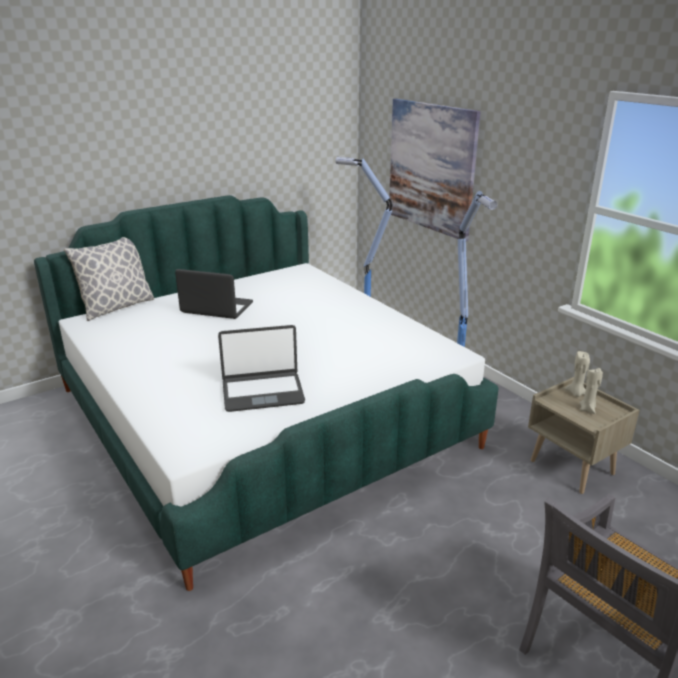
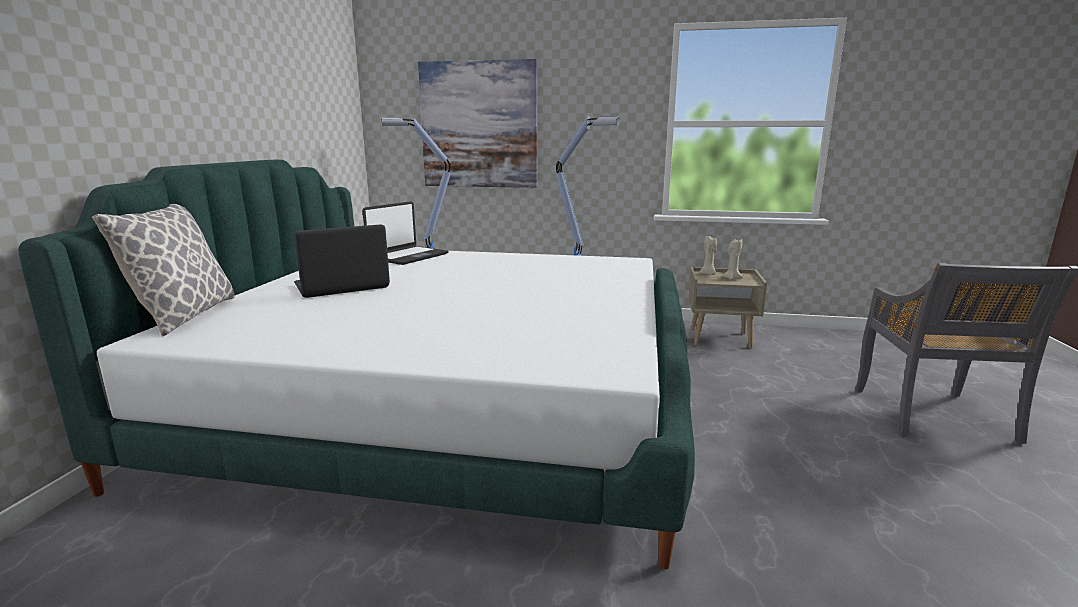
camera: 45 degrees left, 10 degrees down
(262, 392) = (560, 315): laptop -> laptop (408, 256)

